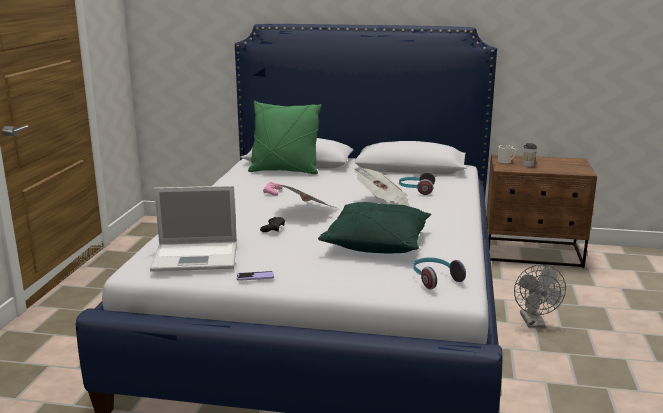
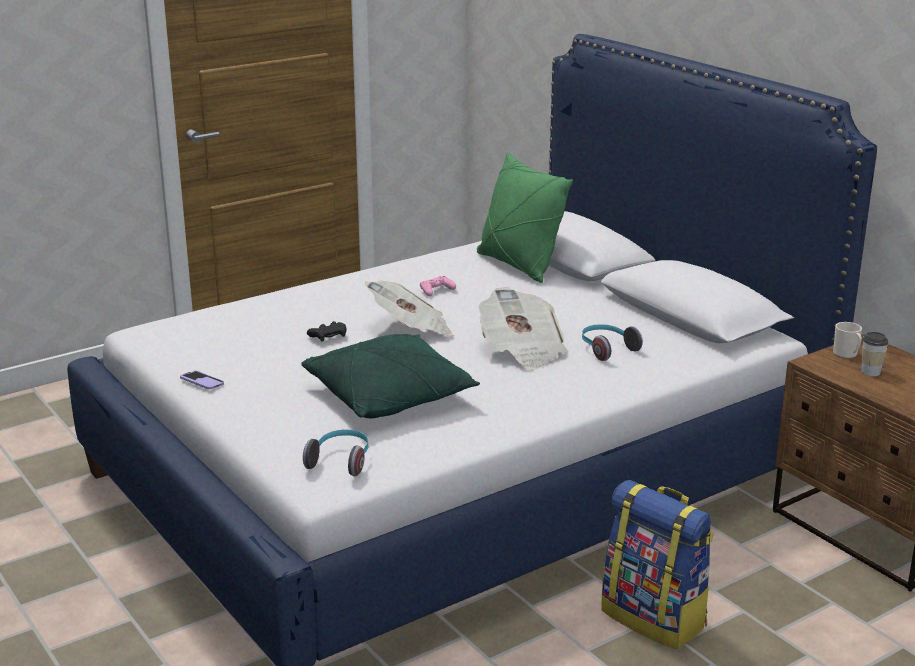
camera: 45 degrees right, 5 degrees up
(197, 256) = (200, 339): laptop -> none
(534, 323) = (655, 618): grey fan -> backpack

